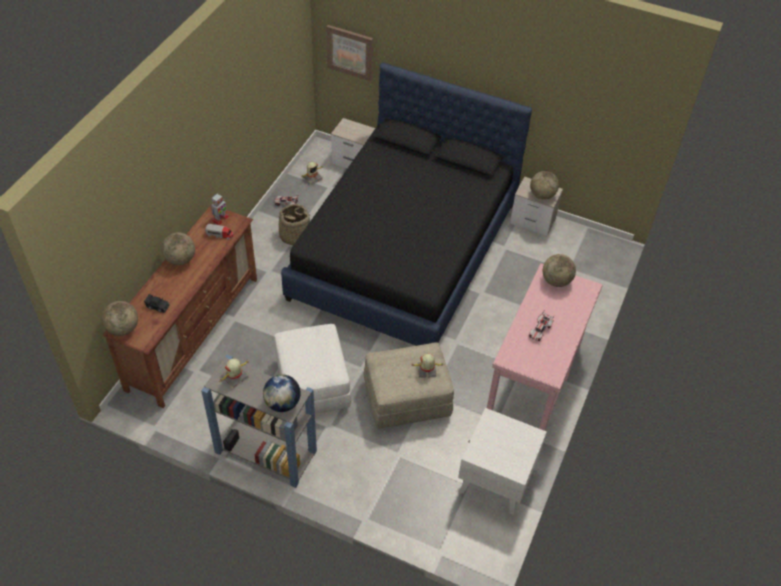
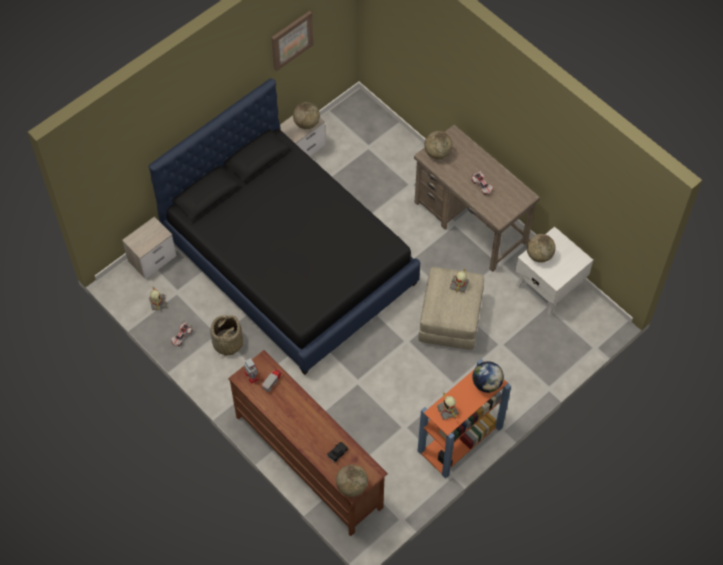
camera: 65 degrees left, 10 degrees up
(180, 259) = (288, 421): globe -> globe (539, 255)
(265, 451) = (459, 439): grey bookcase -> orange bookcase
(312, 383) = (405, 383): white ottoman -> none
(350, 52) = (112, 187): picture -> picture (291, 40)
(534, 381) = (471, 222): pink desk -> brown desk

